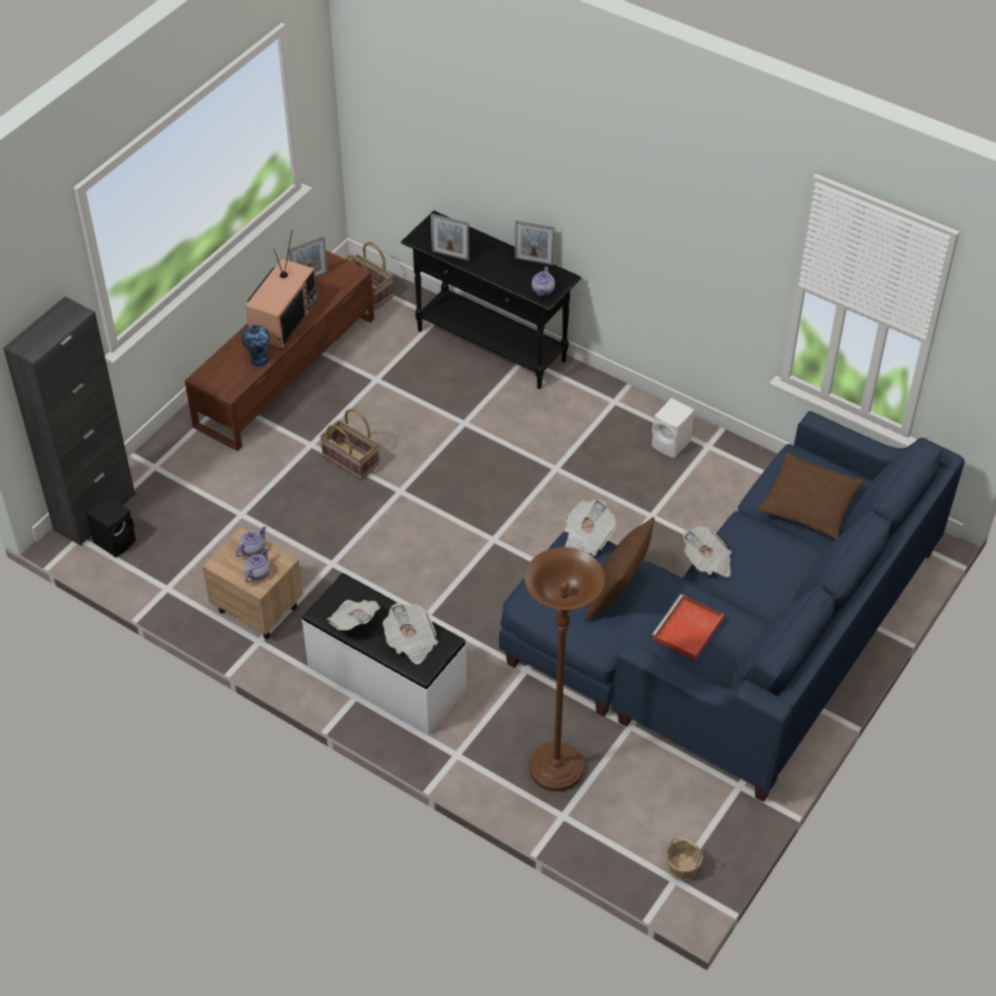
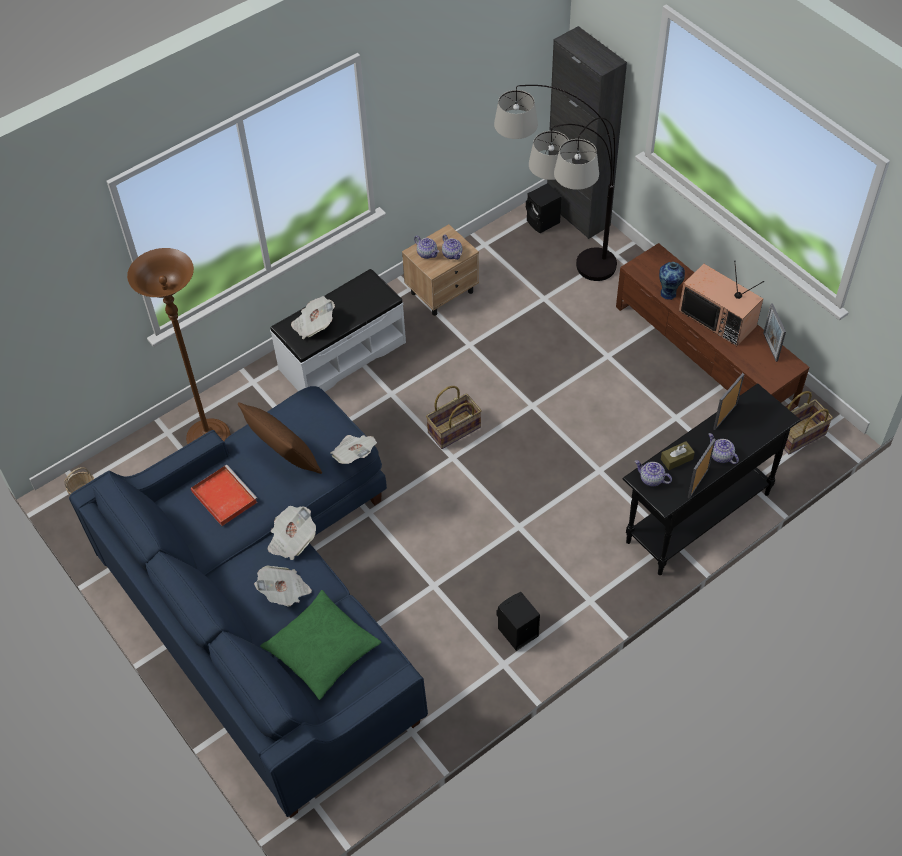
camera: 110 degrees right, 5 degrees up
(225, 504) = (558, 290): none -> floor lamp
(351, 460) = (579, 379): basket -> basket (454, 430)
(354, 622) = (349, 296): newspaper -> newspaper (285, 592)
(497, 252) = (720, 456): none -> teapot
(513, 278) = (676, 459): none -> brown tissue box
(672, 444) = (516, 632): white speaker -> black speaker
(809, 504) = (322, 650): brown pillow -> green pillow

